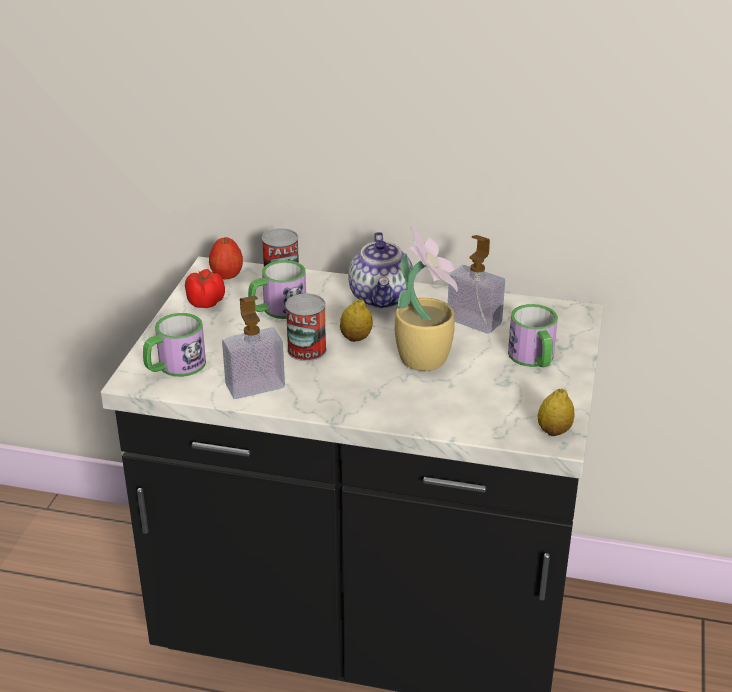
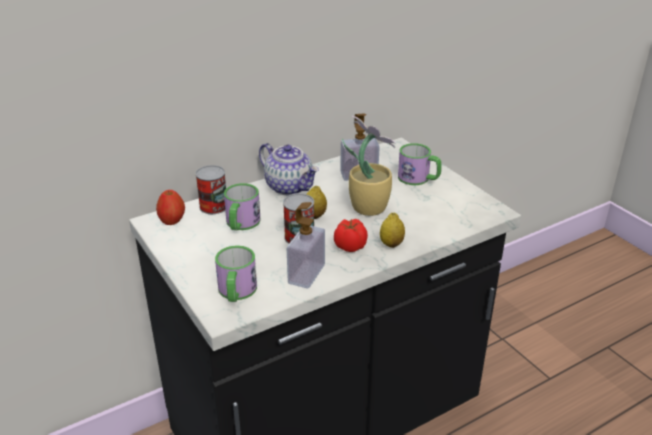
camera: 45 degrees left, 0 degrees up
(205, 302) = (186, 244): tomato -> tomato (349, 246)
(554, 431) = (487, 208): lemon -> lemon (391, 244)

